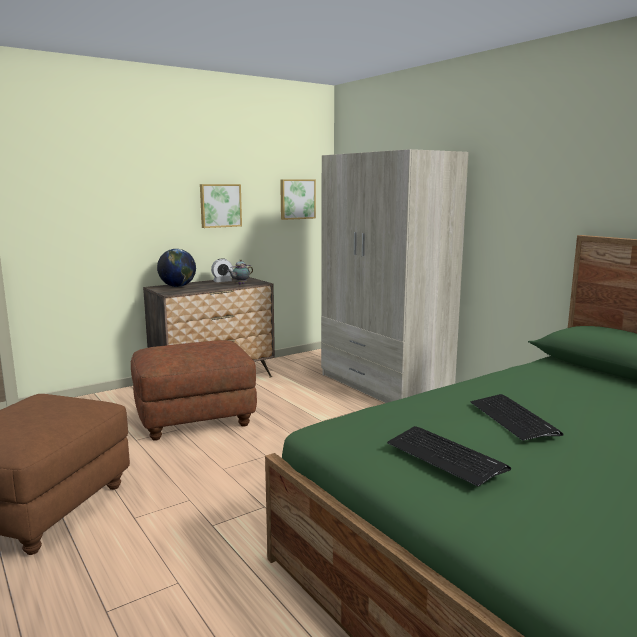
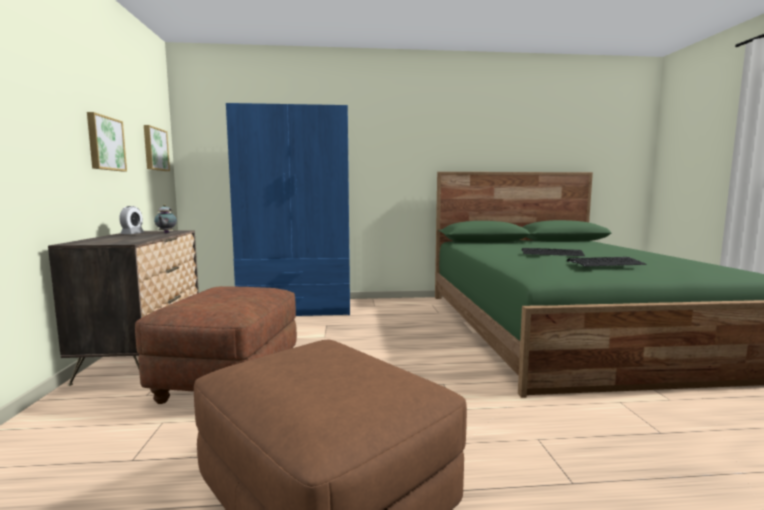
camera: 60 degrees left, 5 degrees down
(178, 286) = (102, 240): globe -> none
(384, 385) = (297, 308): beige wardrobe -> blue wardrobe

